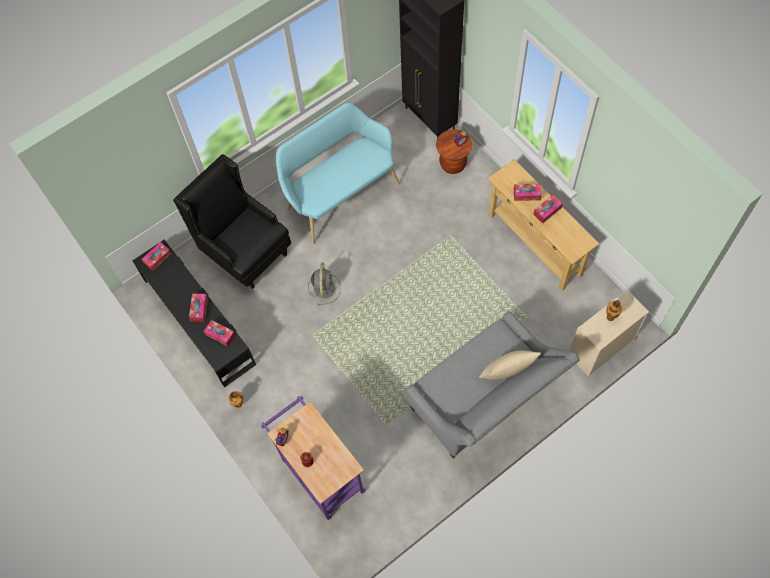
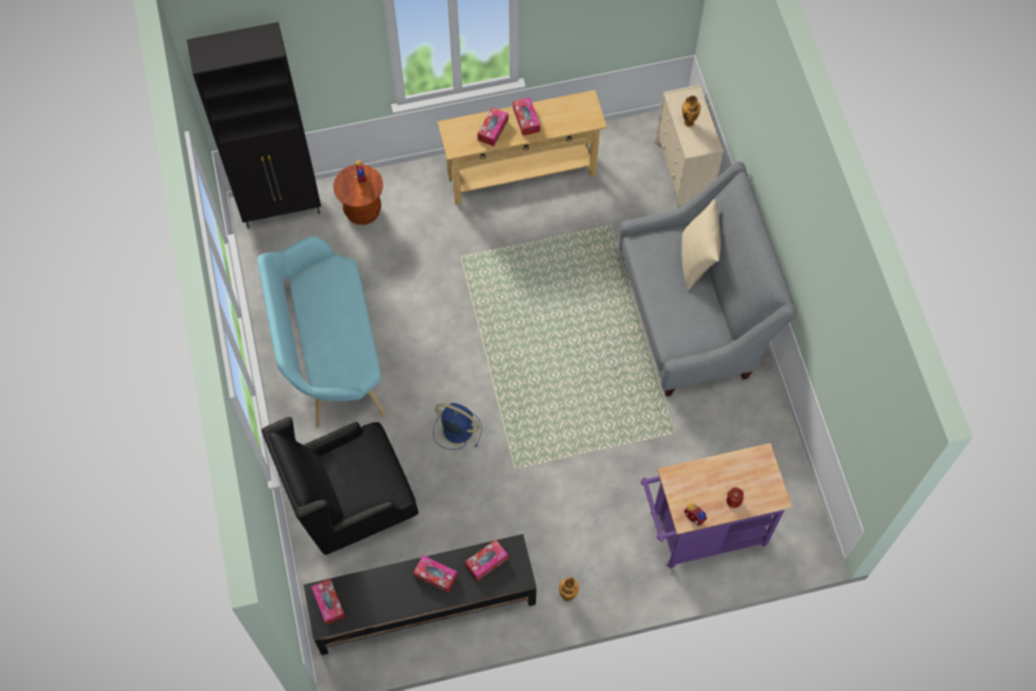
camera: 70 degrees left, 0 degrees up
(324, 288) = (456, 429): grey fan -> blue fan

